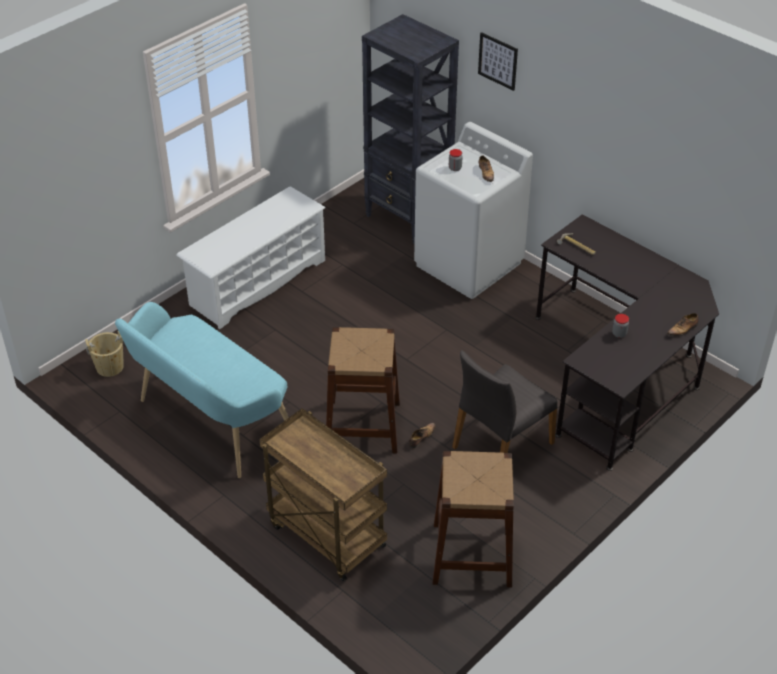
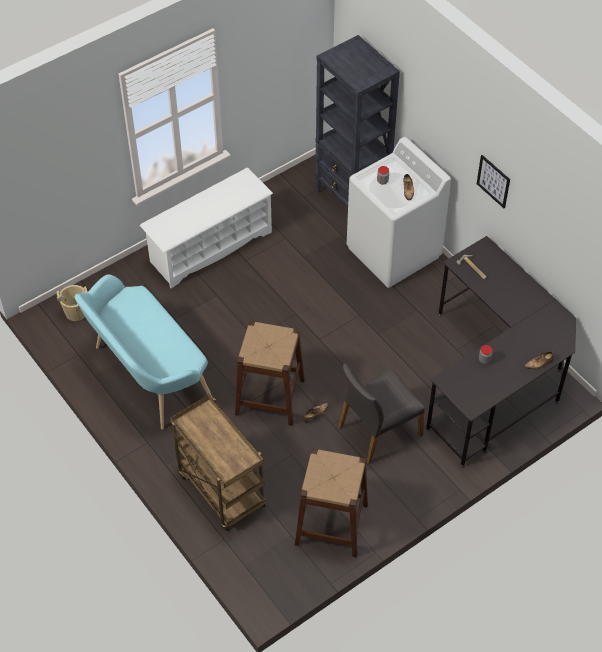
camera: 10 degrees right, 10 degrees up
(498, 61) = (429, 97): picture -> picture (493, 181)

